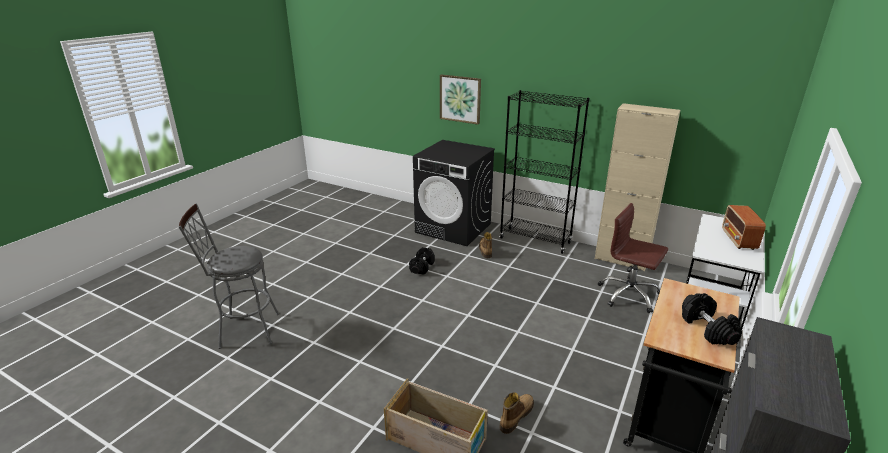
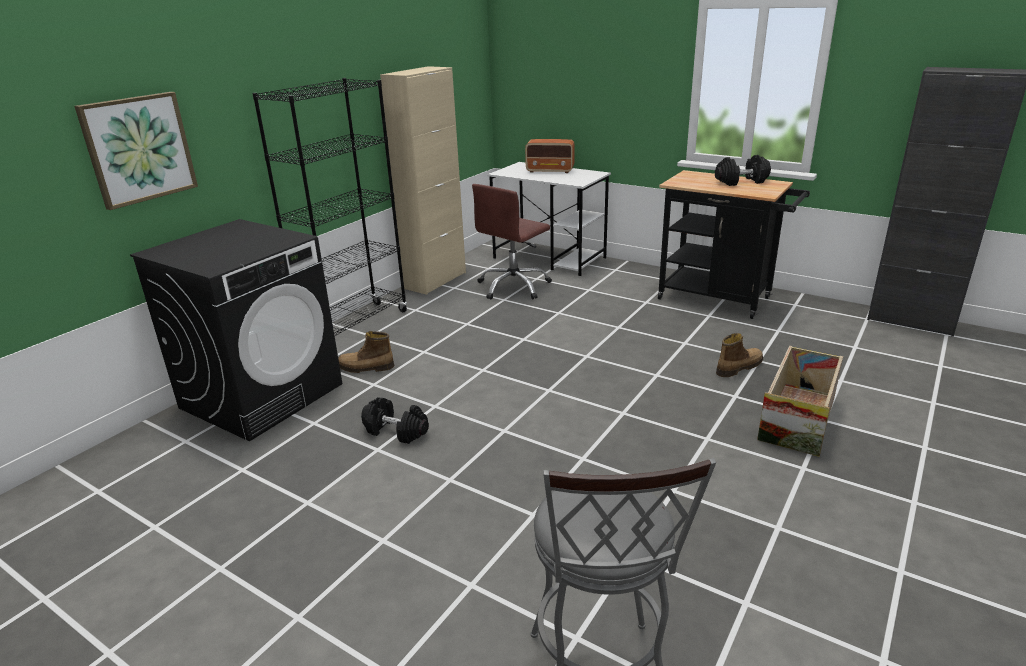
camera: 85 degrees left, 0 degrees up
(515, 416) = (738, 367): boot -> boot turned 105 degrees clockwise

